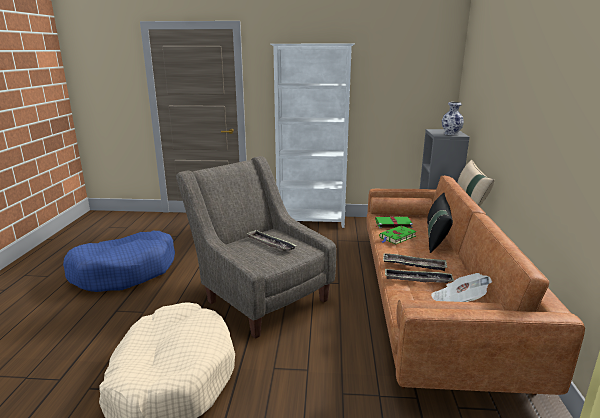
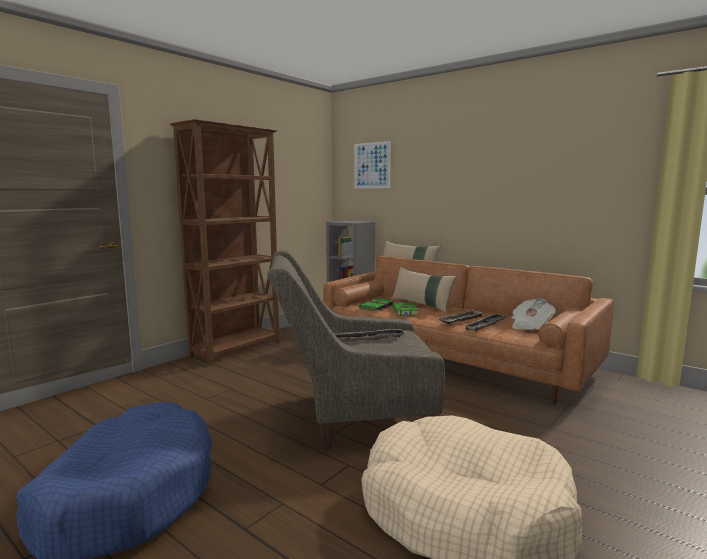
camera: 55 degrees left, 10 degrees down
(311, 222) = (237, 349): white bookcase -> brown bookcase
(436, 237) = (422, 305): black pillow -> beige pillow
(450, 134) = (358, 221): vase -> none
(478, 73) = (372, 165): none -> picture

